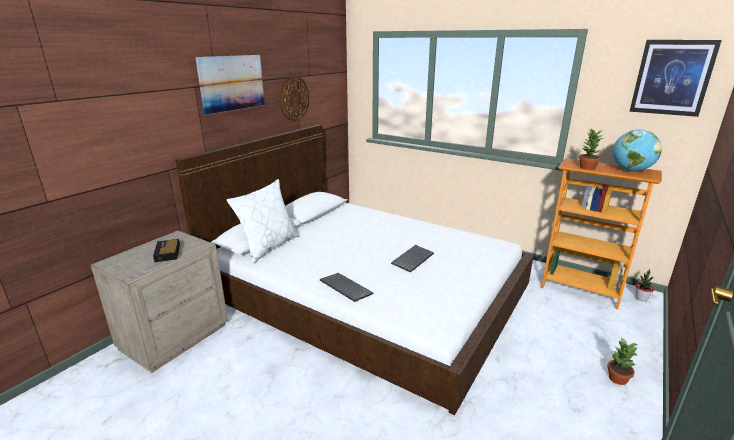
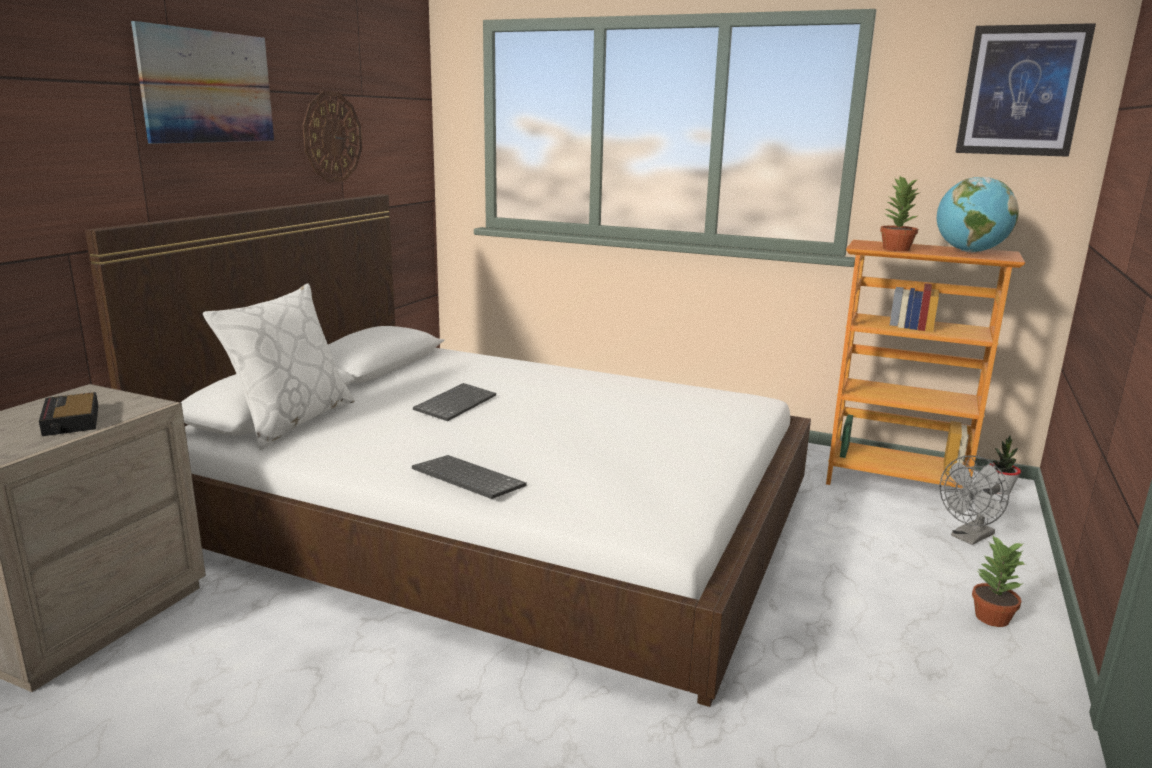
camera: 10 degrees left, 5 degrees down
(412, 259) = (592, 427): keyboard -> keyboard (455, 403)
(615, 327) = (969, 538): none -> grey fan

